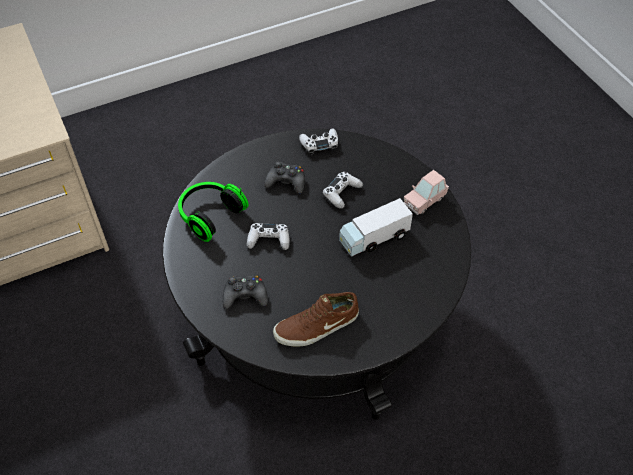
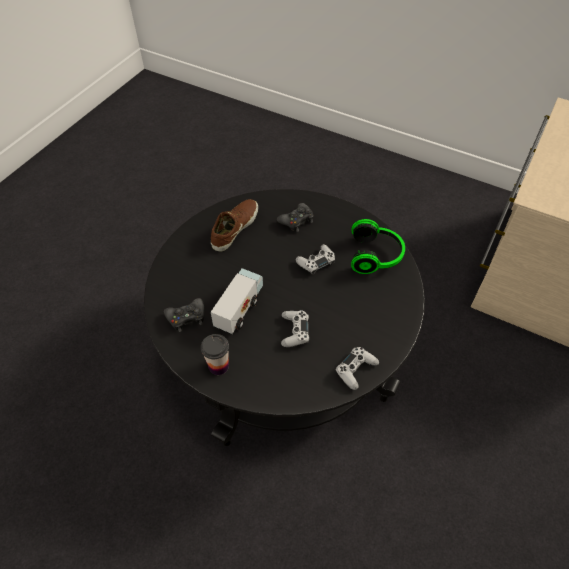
camera: 145 degrees right, 0 degrees up
(286, 181) = (348, 315): black game controller -> black game controller (187, 317)
(424, 200) = (218, 366): pink toy car -> cup

